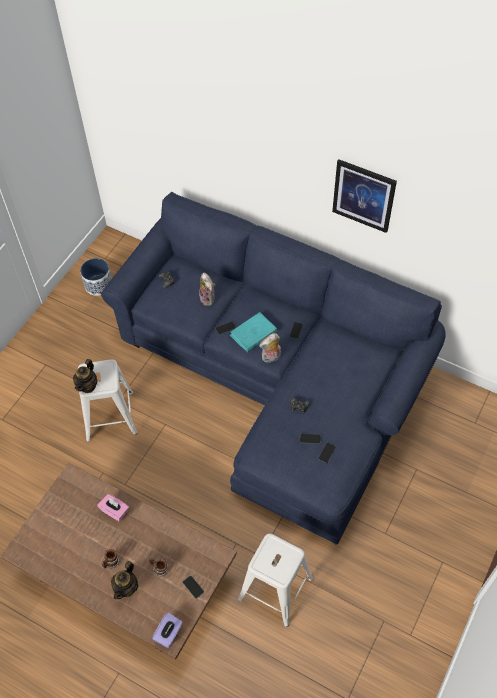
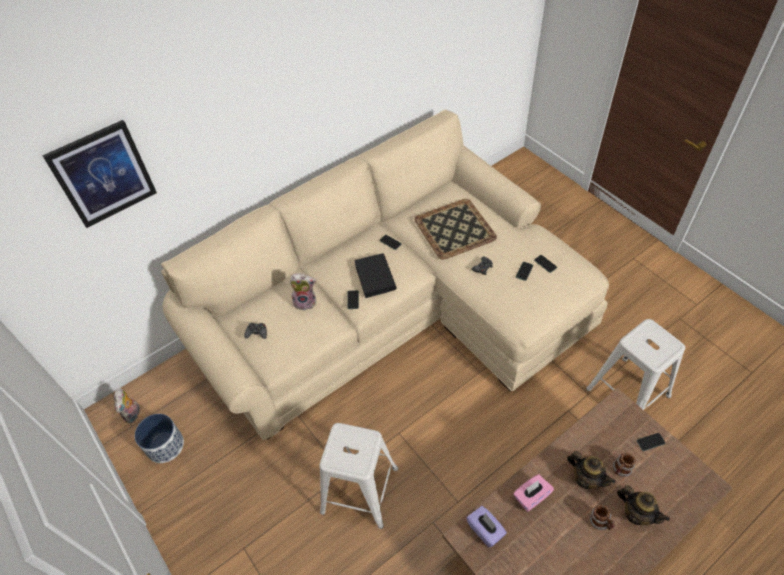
camera: 65 degrees left, 5 degrees down
(87, 385) = (357, 465): teapot -> teapot (586, 478)
(168, 633) = (702, 484): purple tissue box -> purple tissue box (485, 530)
(253, 334) = (375, 277): turquoise book -> black book
(271, 358) = (412, 273): plush toy -> plush toy (133, 414)
(279, 380) = (397, 310): blue sofa -> beige sofa
(333, 371) = (454, 229): none -> tray
(363, 195) = (348, 65): picture -> picture (103, 174)

